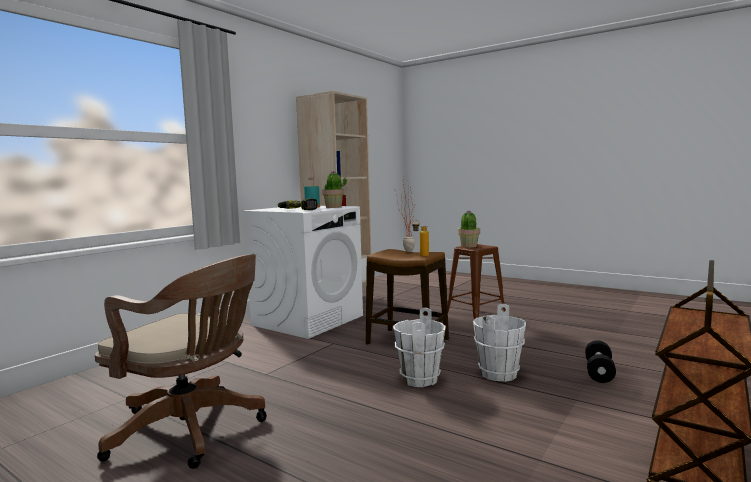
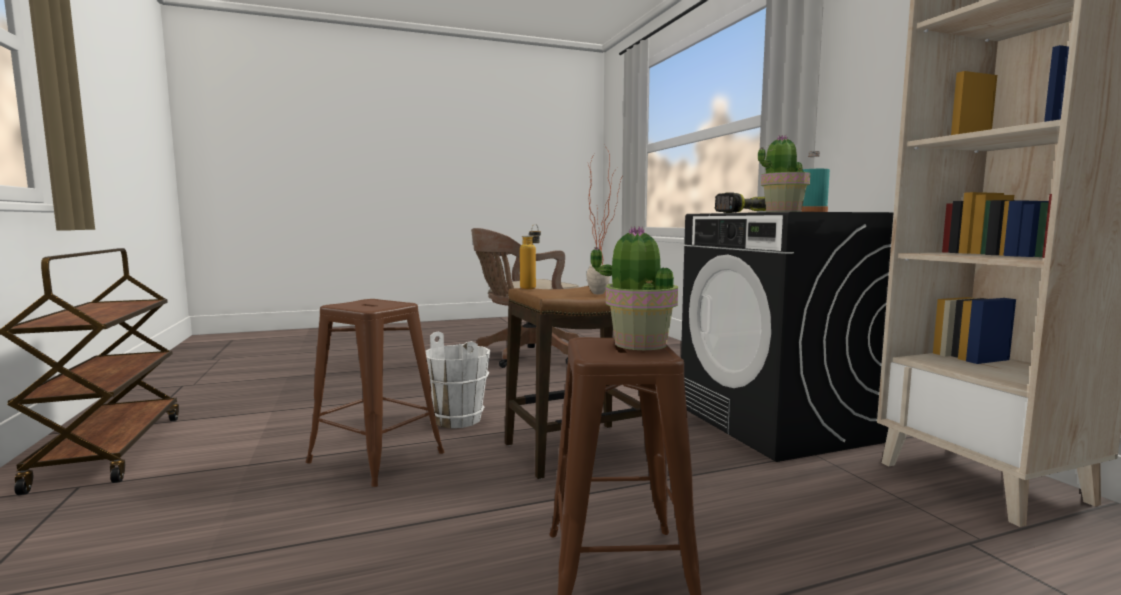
camera: 125 degrees right, 0 degrees up
(308, 320) = (782, 422): white washing machine -> black washing machine
(499, 374) = (377, 457): white bucket -> brown stool
(599, 372) = (211, 524): black dumbbell -> none

